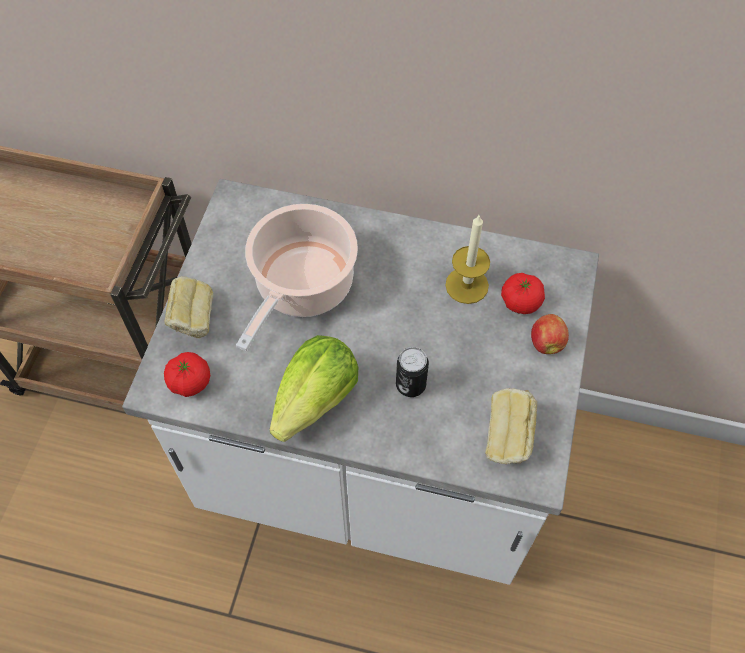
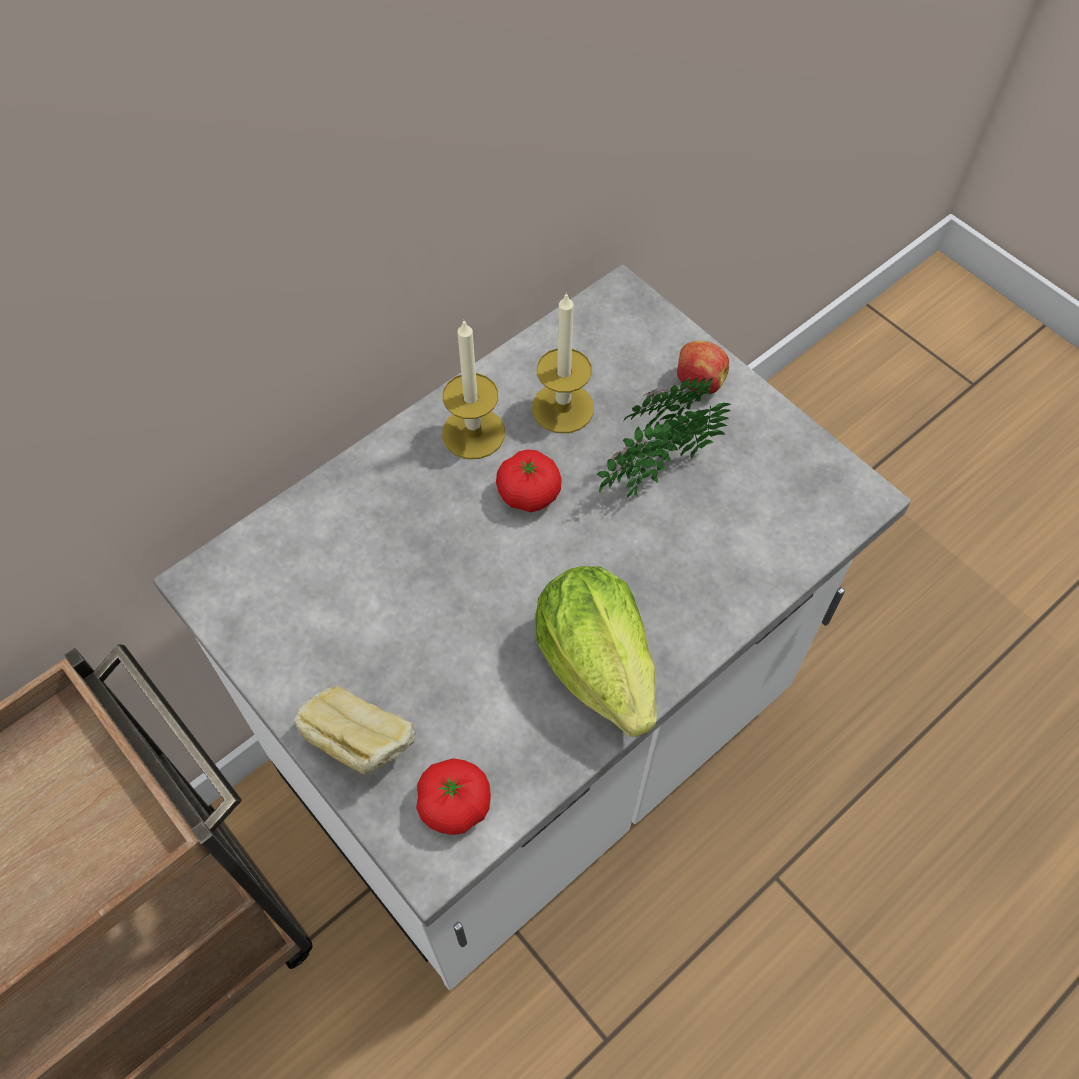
camera: 55 degrees left, 0 degrees up
(301, 287) = (418, 583): cooking pot -> none
(410, 385) = (653, 548): can -> none
(413, 254) = (473, 433): none -> candle
(462, 355) = (653, 471): none -> potted plant
(507, 437) = (791, 494): bread -> none
(520, 301) = (627, 371): tomato -> tomato (529, 493)

